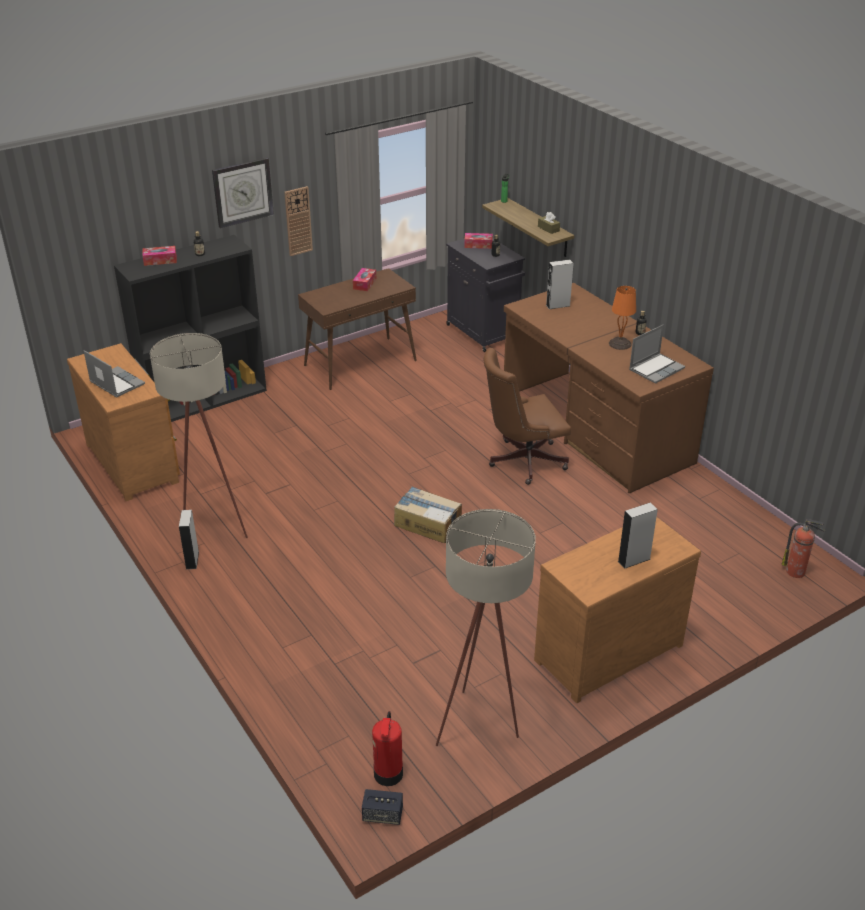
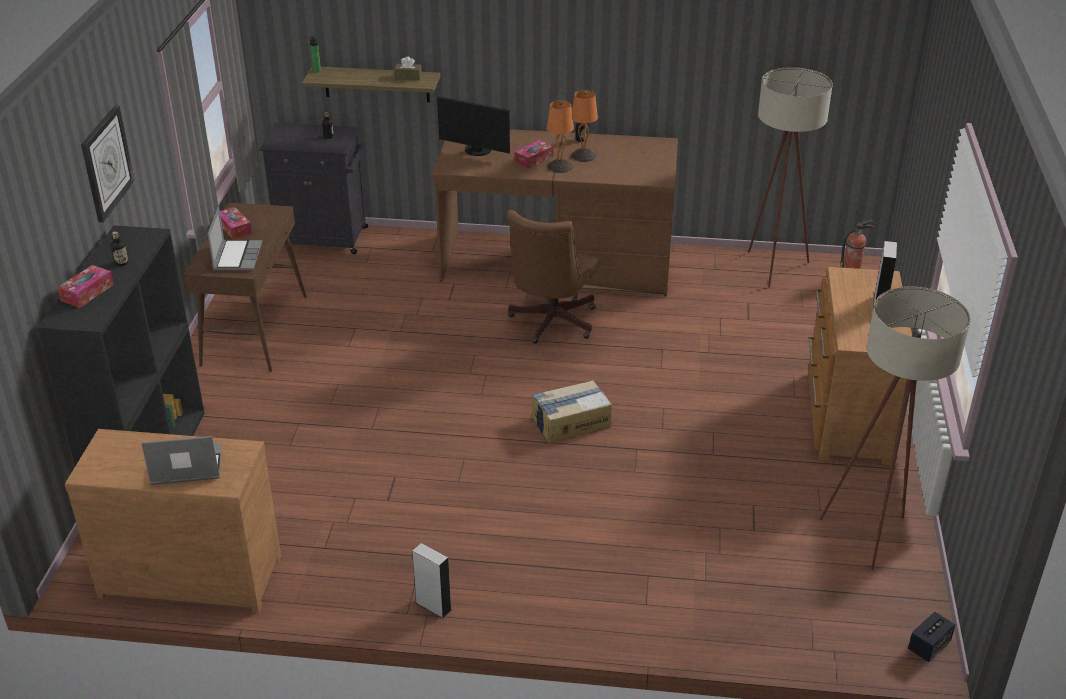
camera: 50 degrees left, 0 degrees up
(213, 526) = (394, 564): beige floor lamp -> beige floor lamp (773, 271)
(298, 221) = (147, 180): wall clock -> none
(388, 774) = (882, 618): fire extinguisher -> none
(478, 245) = (294, 135): tissue box -> tissue box (534, 159)
(558, 305) = (477, 151): grey speaker -> monitor
(589, 342) = (559, 166): none -> orange table lamp
(656, 369) = (645, 160): laptop -> laptop (237, 256)

